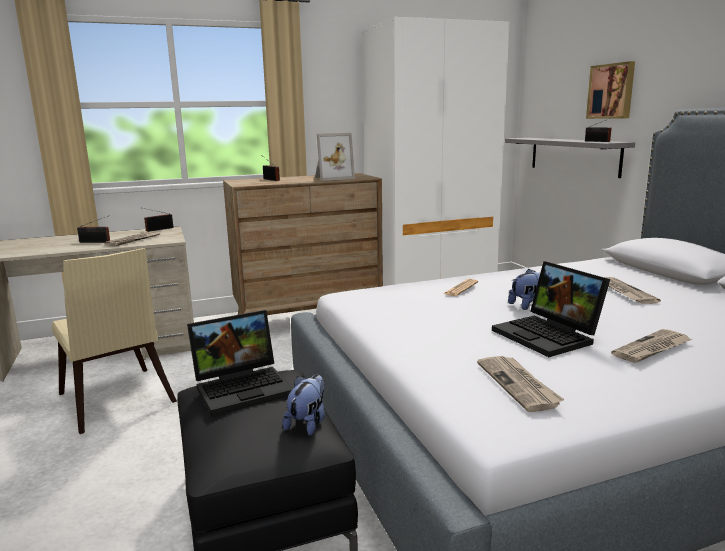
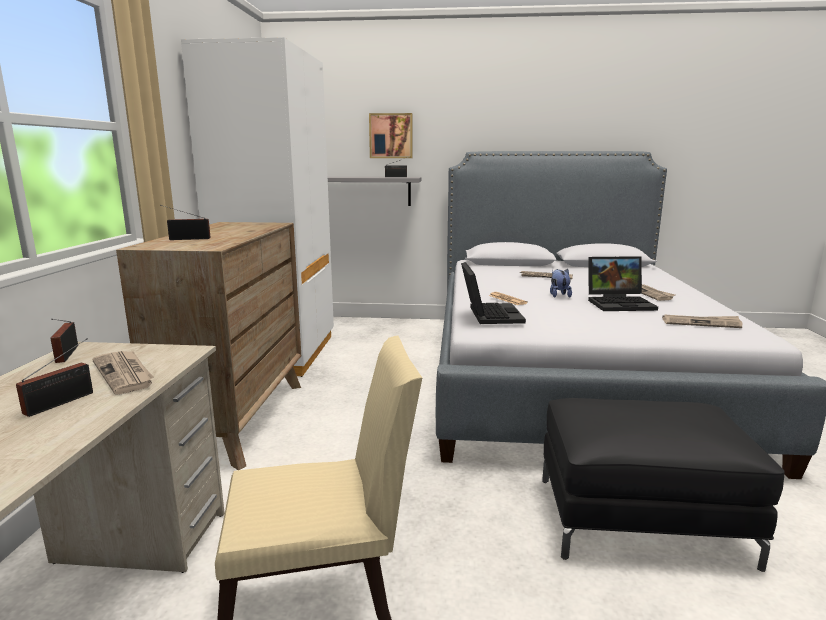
camera: 65 degrees left, 0 degrees up
(244, 387) = (614, 416): laptop -> laptop (489, 314)
(308, 423) = (684, 404): plush toy -> none
(332, 178) = (247, 228): picture frame -> none

